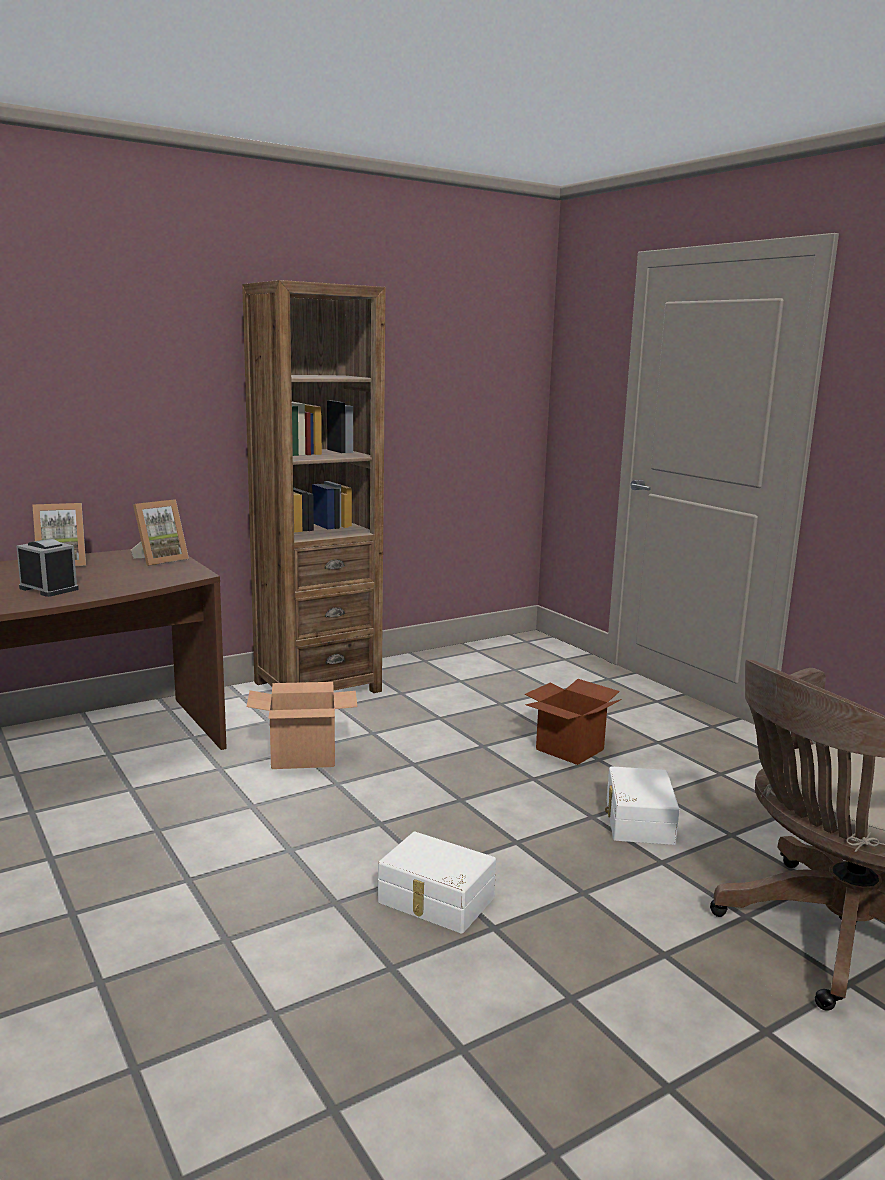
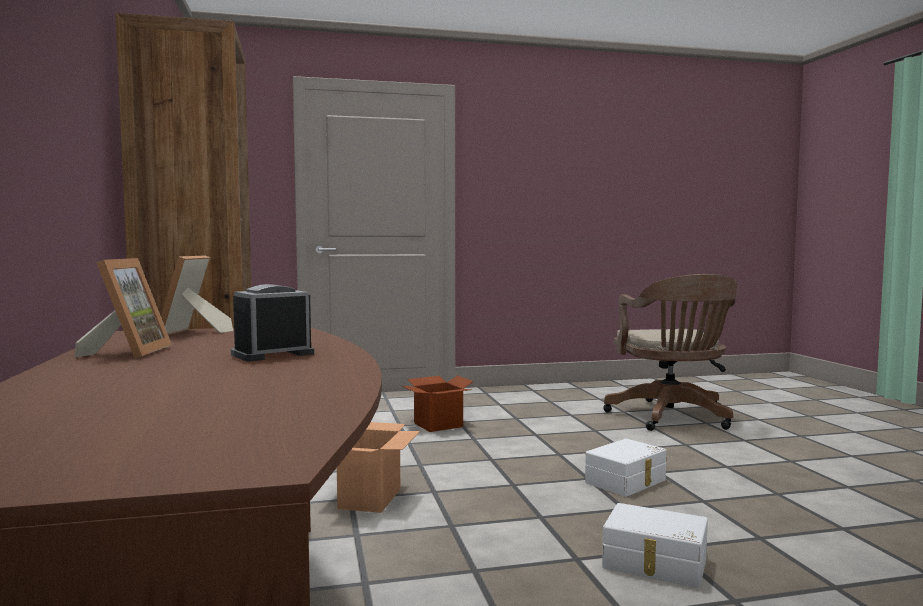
camera: 70 degrees left, 10 degrees down
(159, 560) = (193, 333): picture frame -> picture frame turned 150 degrees counterclockwise
(637, 821) = (546, 427): white storage box -> white storage box (654, 564)

